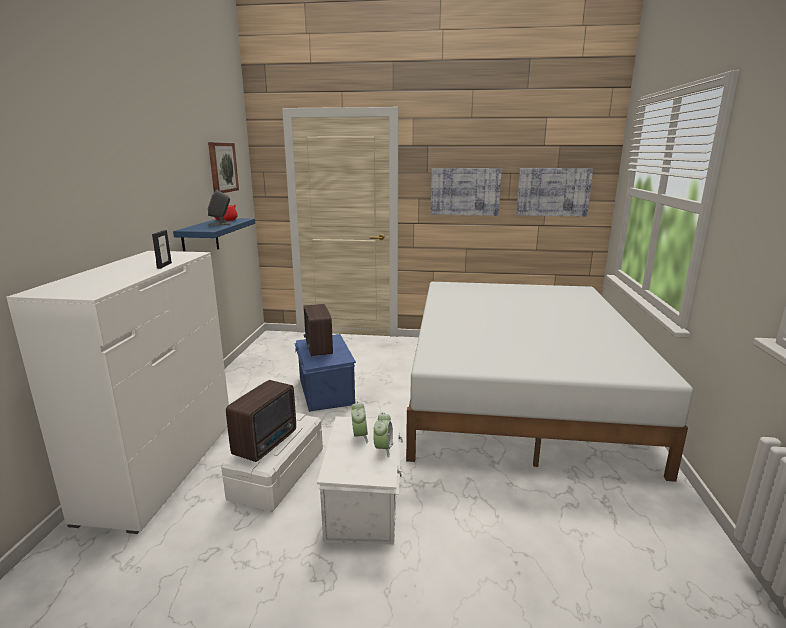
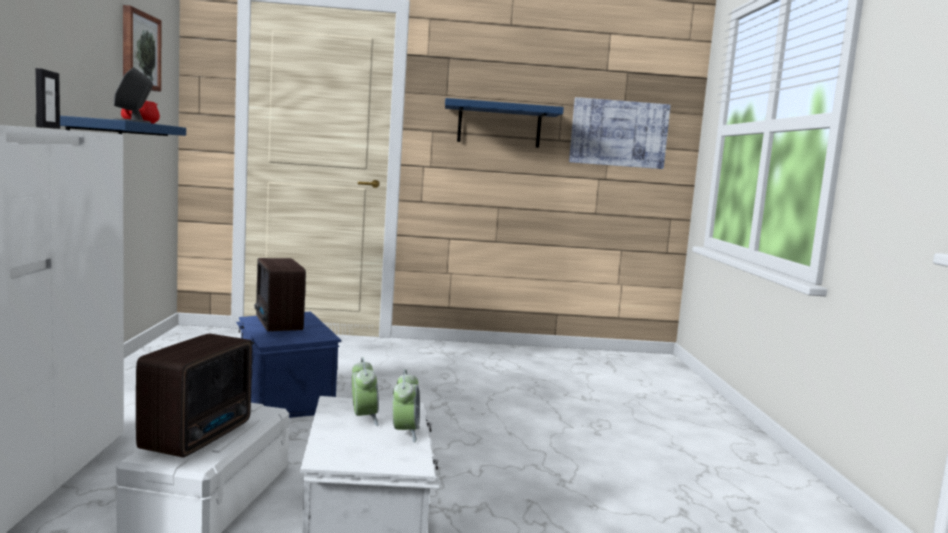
camera: 10 degrees left, 10 degrees down
(465, 191) = (499, 125): picture -> blue shelf
(517, 390) = (580, 399): white bed -> none

